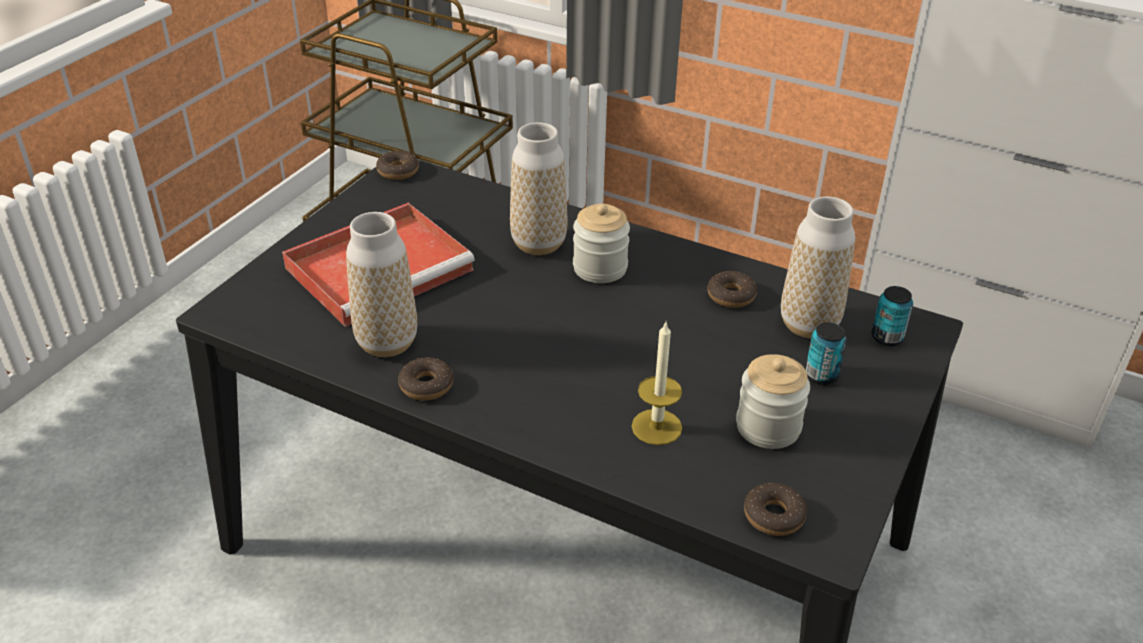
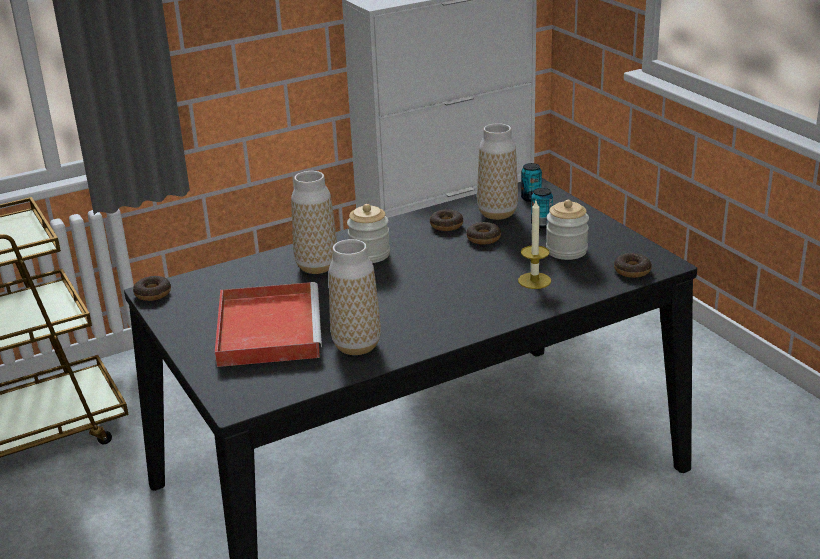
camera: 55 degrees left, 10 degrees down
(426, 385) = (417, 342): donut -> donut (483, 238)

